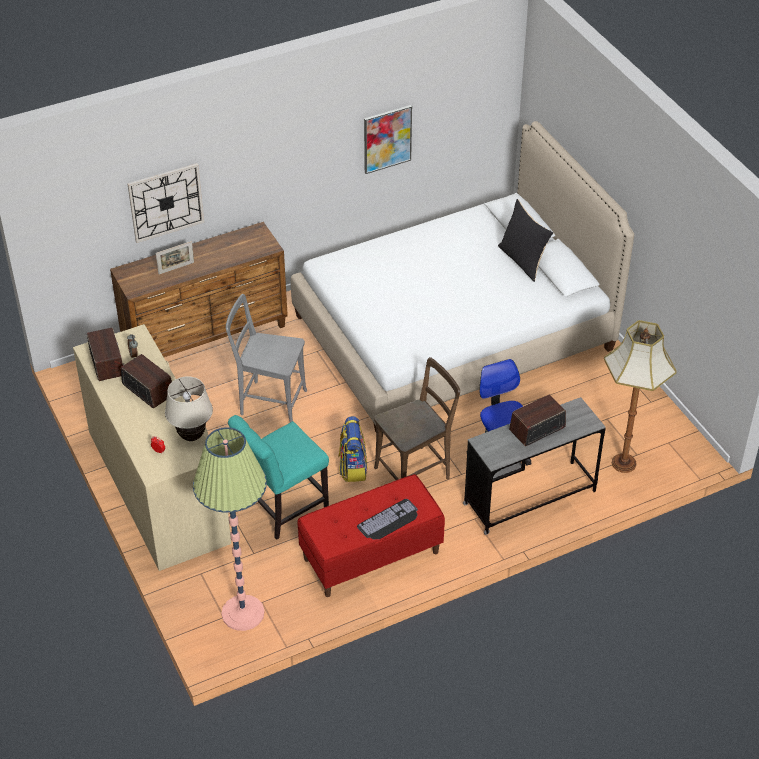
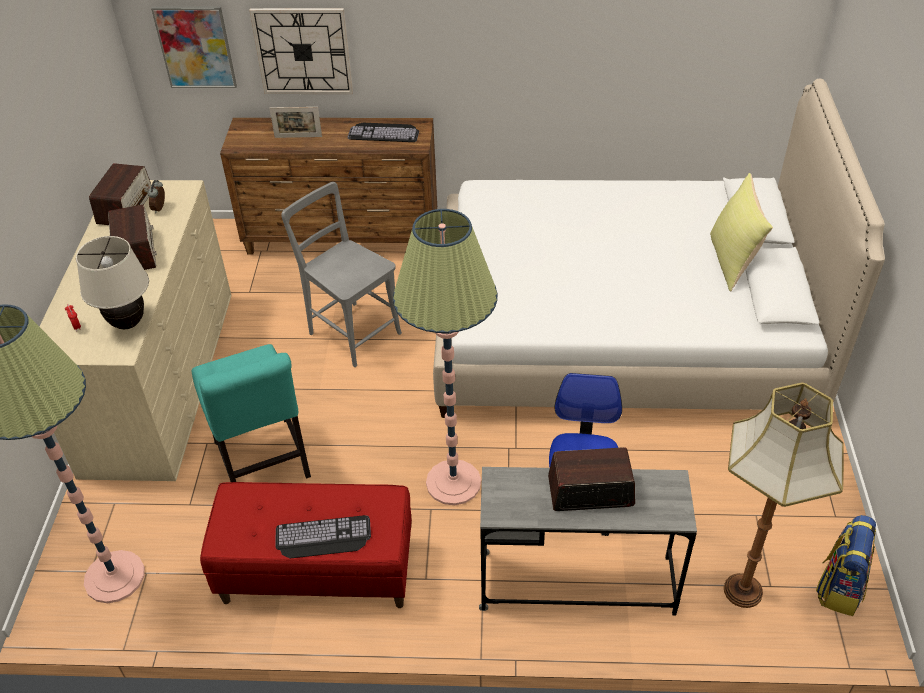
camera: 30 degrees right, 0 degrees up
(237, 244) = (384, 132): none -> keyboard
(282, 509) = (264, 464): turquoise chair -> turquoise chair turned 105 degrees counterclockwise
(352, 467) = (382, 445): backpack -> backpack (839, 587)
(387, 139) = (614, 54): picture -> picture (195, 47)
(416, 471) = (453, 482): brown chair -> floor lamp
(523, 261) = (732, 261): black pillow -> yellow pillow

